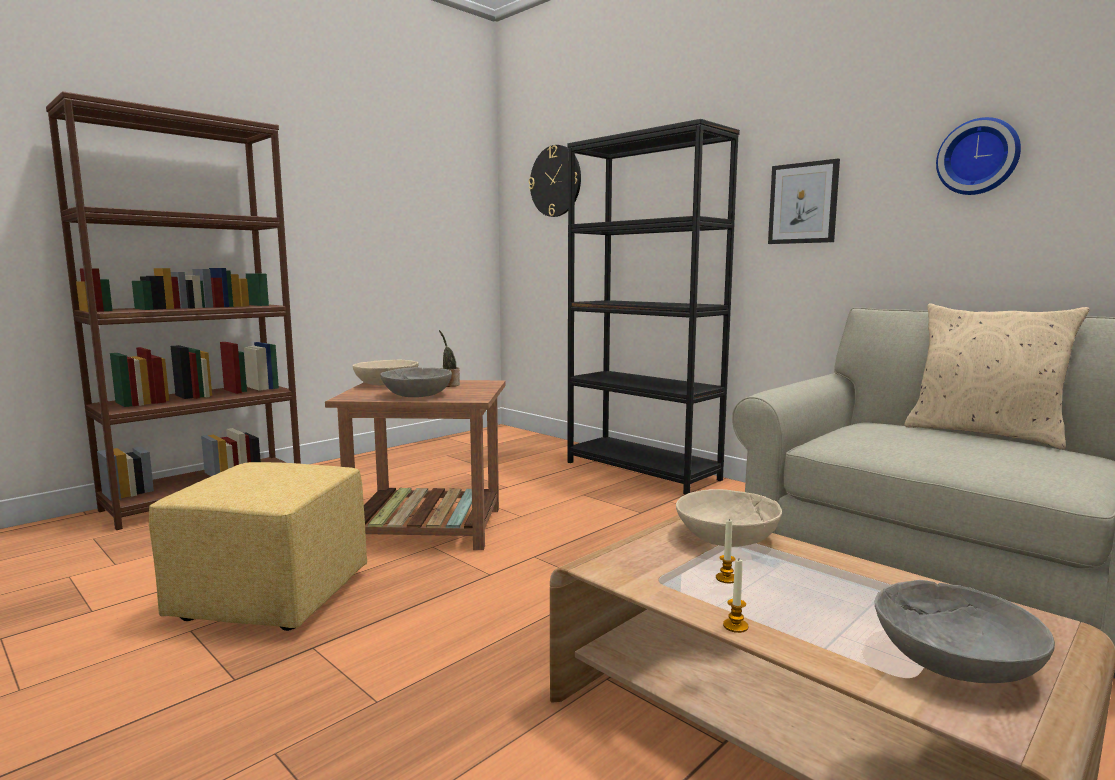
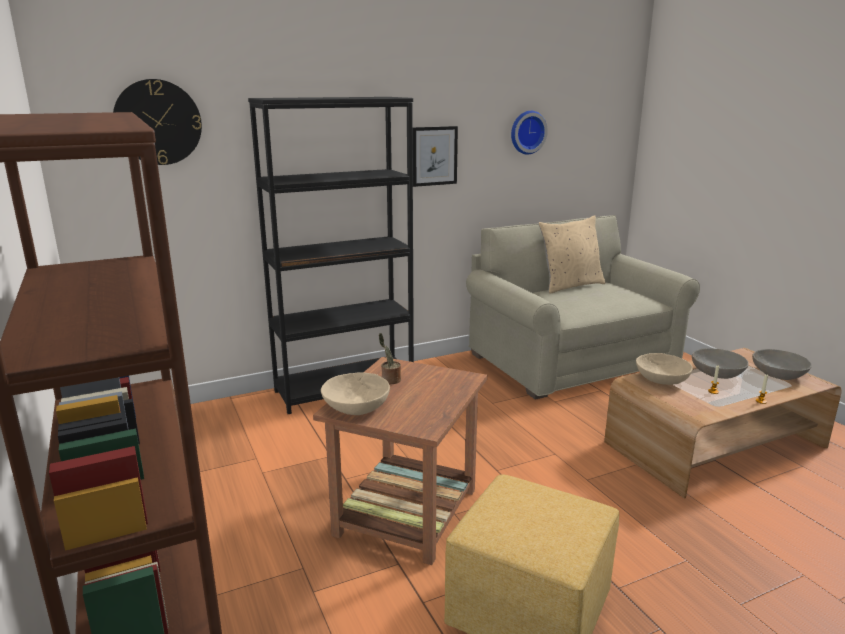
camera: 70 degrees left, 10 degrees up
(416, 395) = (434, 397): grey bowl -> grey bowl (717, 373)

